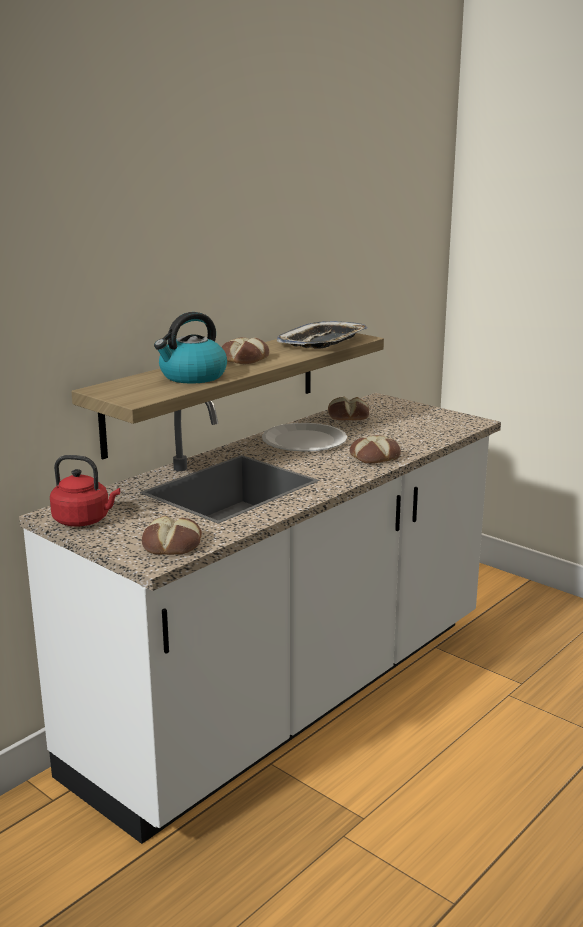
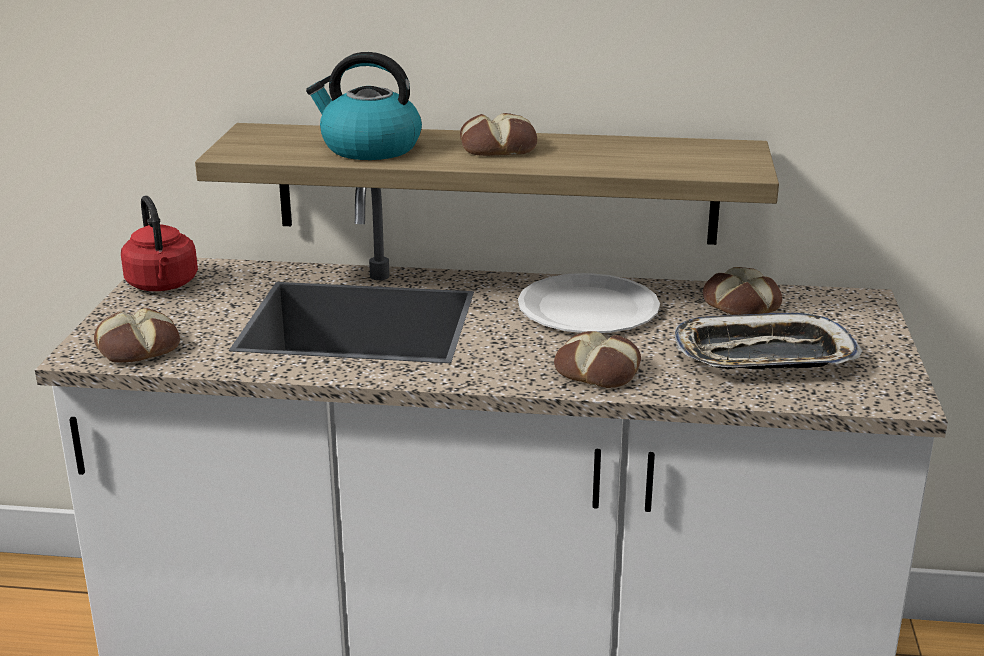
camera: 55 degrees right, 5 degrees up
(323, 342) = (670, 160): tray -> tray (763, 356)

